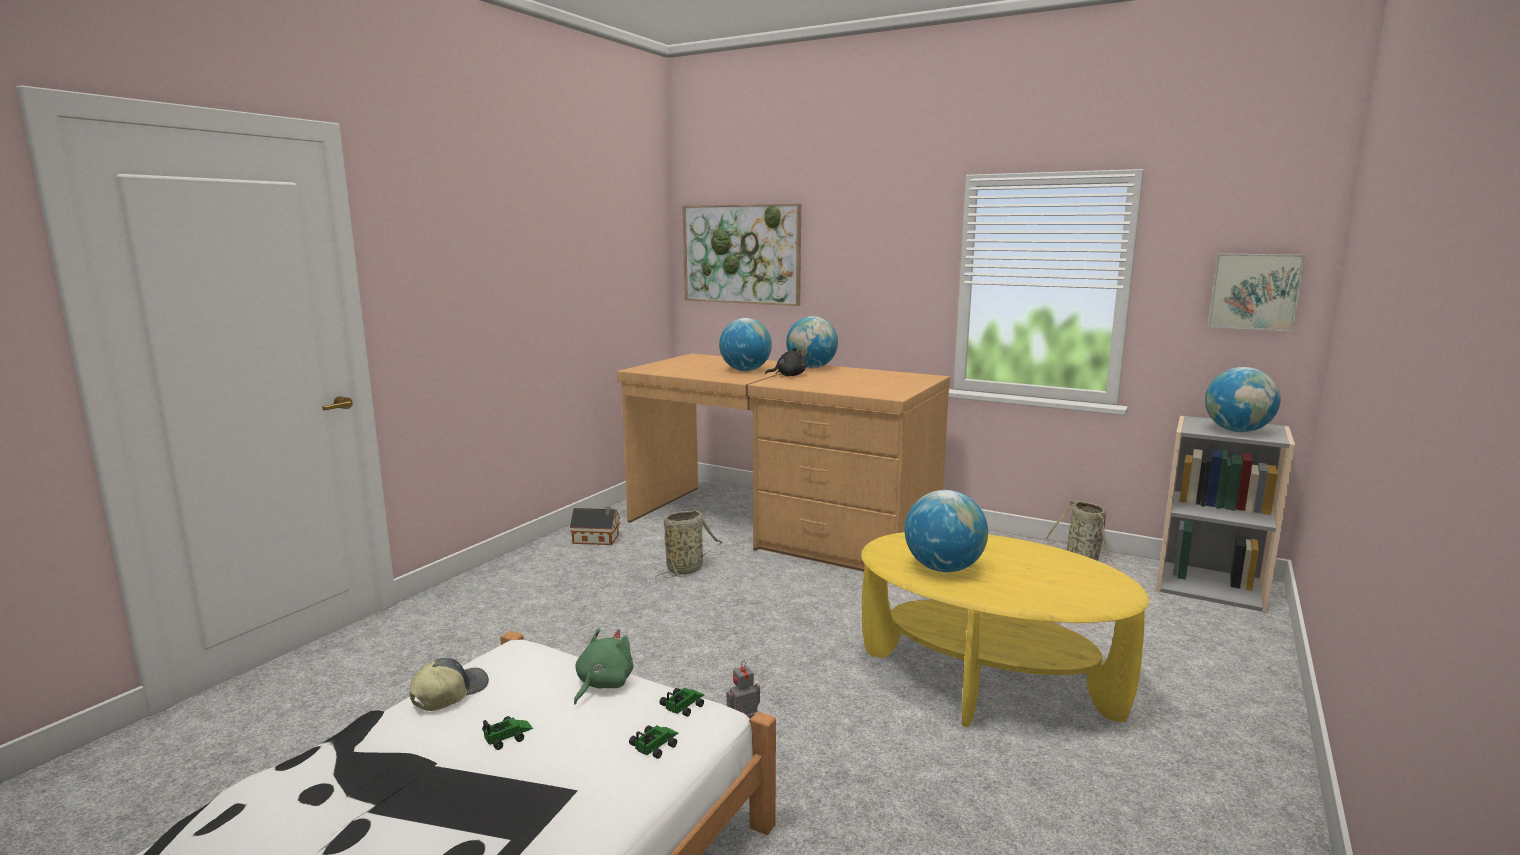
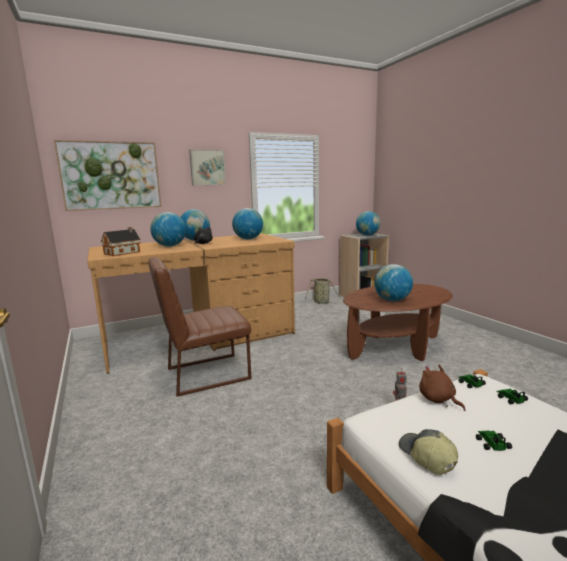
camera: 55 degrees left, 0 degrees up
(597, 539) = (111, 390): toy house -> toy house (123, 253)
(602, 684) = (438, 399): green plush toy -> brown plush toy
(687, 569) = (205, 374): basket -> brown chair
(869, 382) = (248, 239): none -> globe
(986, 685) = (395, 347): yellow coffee table -> brown coffee table
(1254, 291) = (354, 184): picture -> picture (207, 167)

